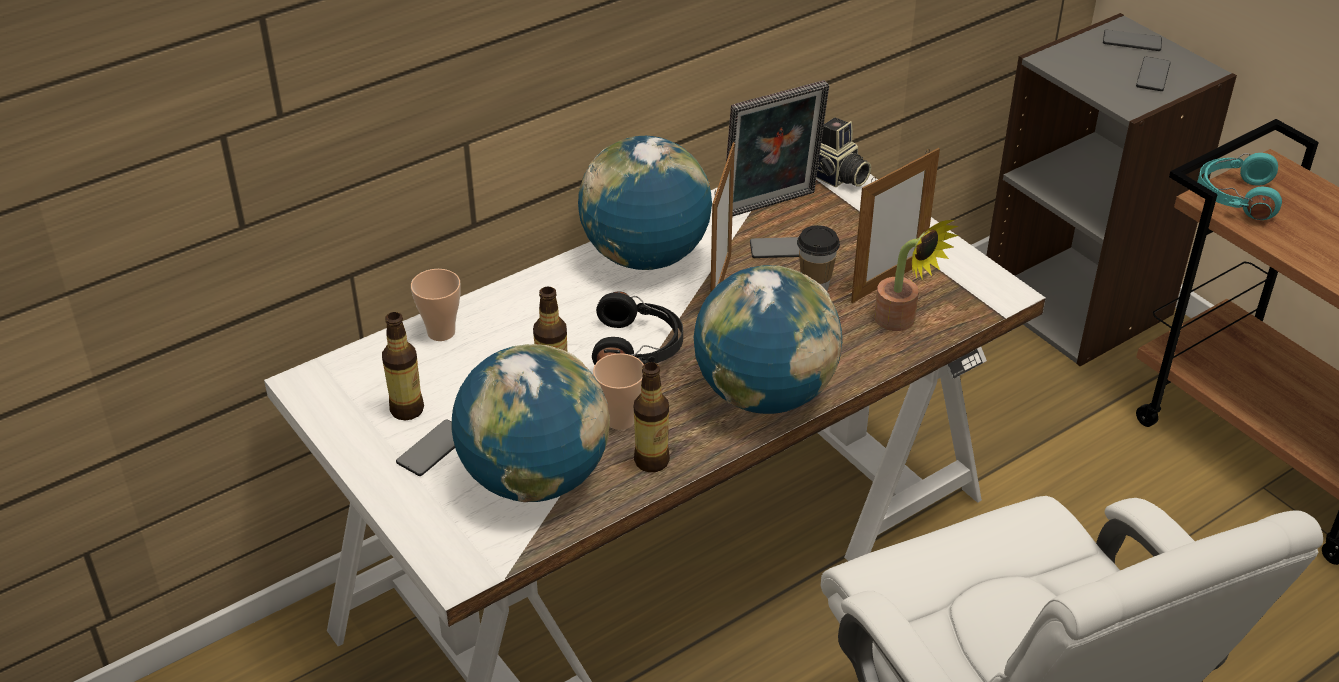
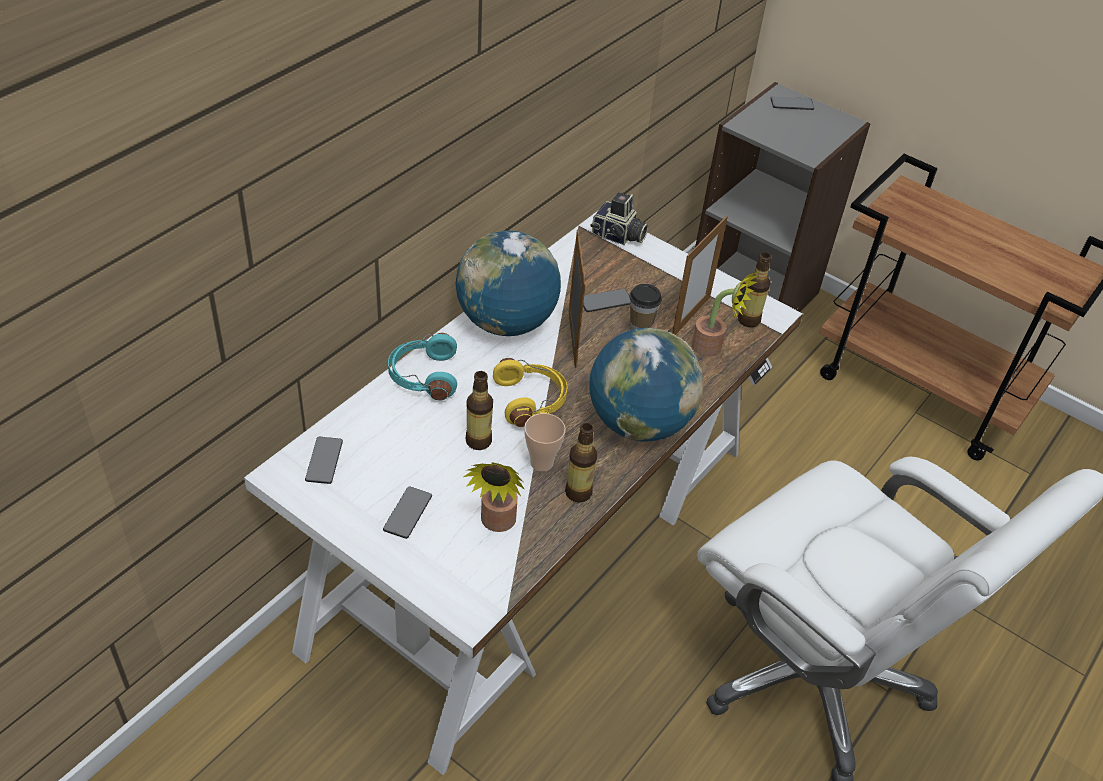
camera: 20 degrees left, 5 degrees up
(407, 409) = (373, 483): bottle -> bottle (748, 320)
(441, 332) = (373, 411): cup -> none
(534, 479) = (496, 524): globe -> potted plant
(638, 348) = (531, 400): black headphones -> yellow headphones
(771, 206) = (583, 267): picture frame -> none
(1153, 75) = (816, 129): phone -> phone (324, 461)
(1235, 197) = (892, 216): turquoise headphones -> turquoise headphones (423, 376)

